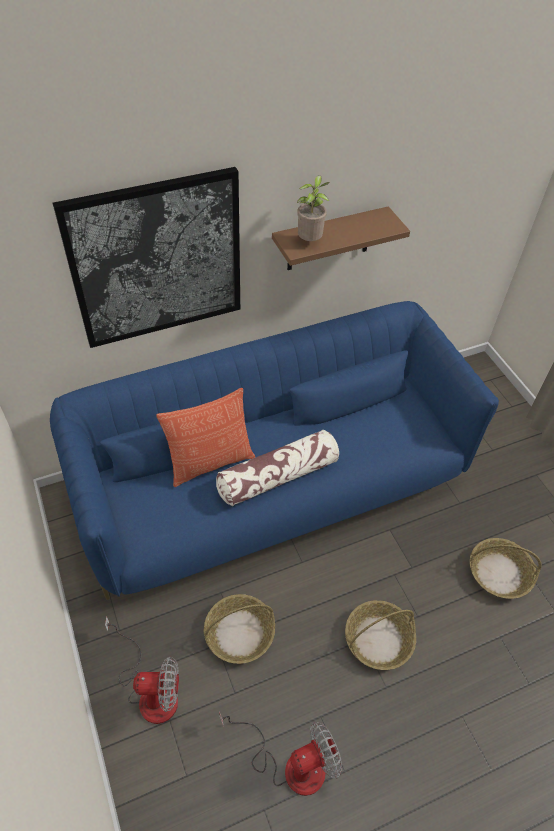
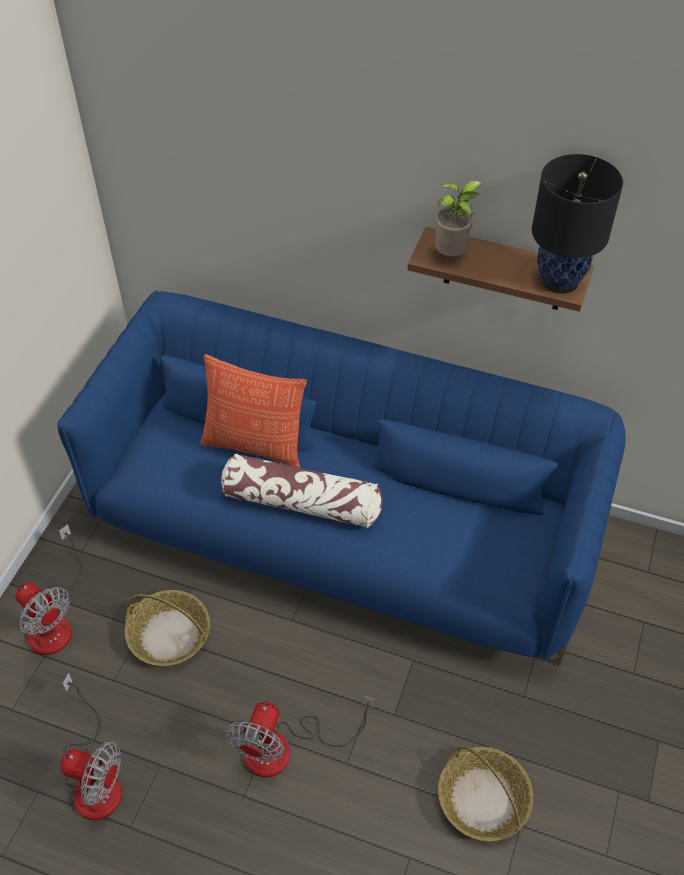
camera: 45 degrees right, 0 degrees up
(157, 260) = (285, 195): picture -> none
(378, 639) = (284, 748): basket -> fan
(383, 224) = (559, 281): none -> black table lamp

